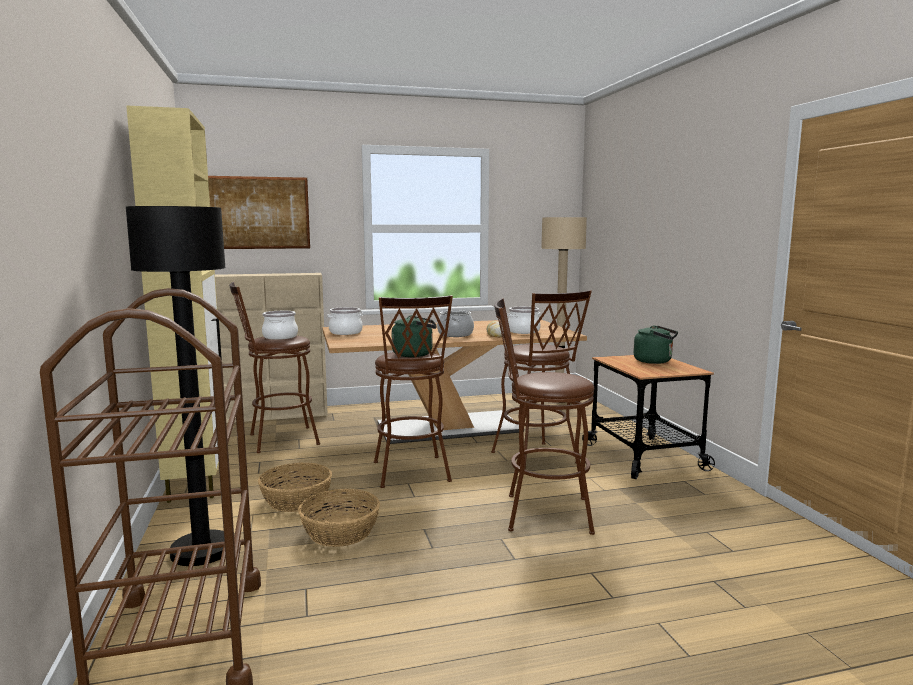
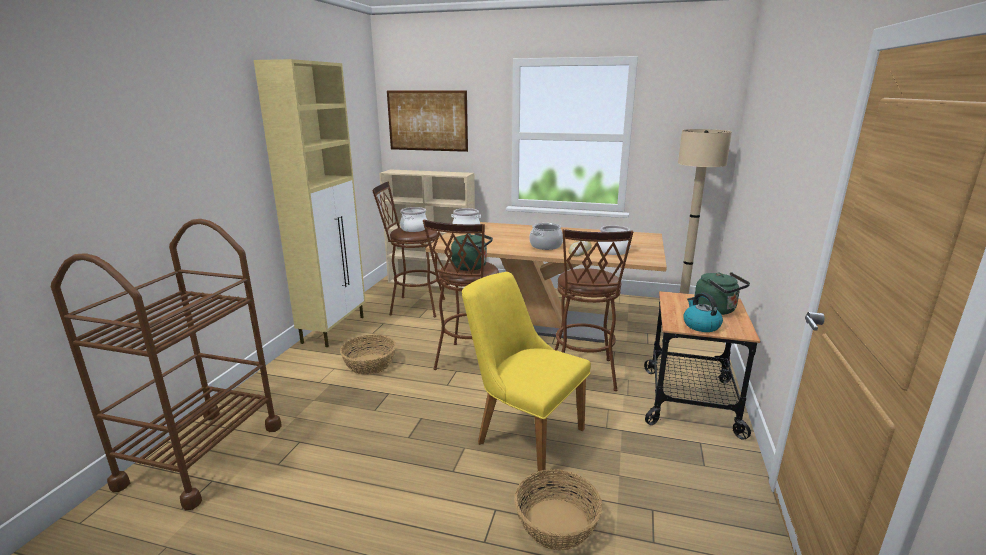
camera: 30 degrees right, 10 degrees up
(202, 550) = (279, 388): black floor lamp -> none
(341, 532) = (367, 401): basket -> basket (557, 524)
(539, 513) = (521, 433): brown stool -> yellow chair
(661, 371) = (700, 325): none -> kettle

